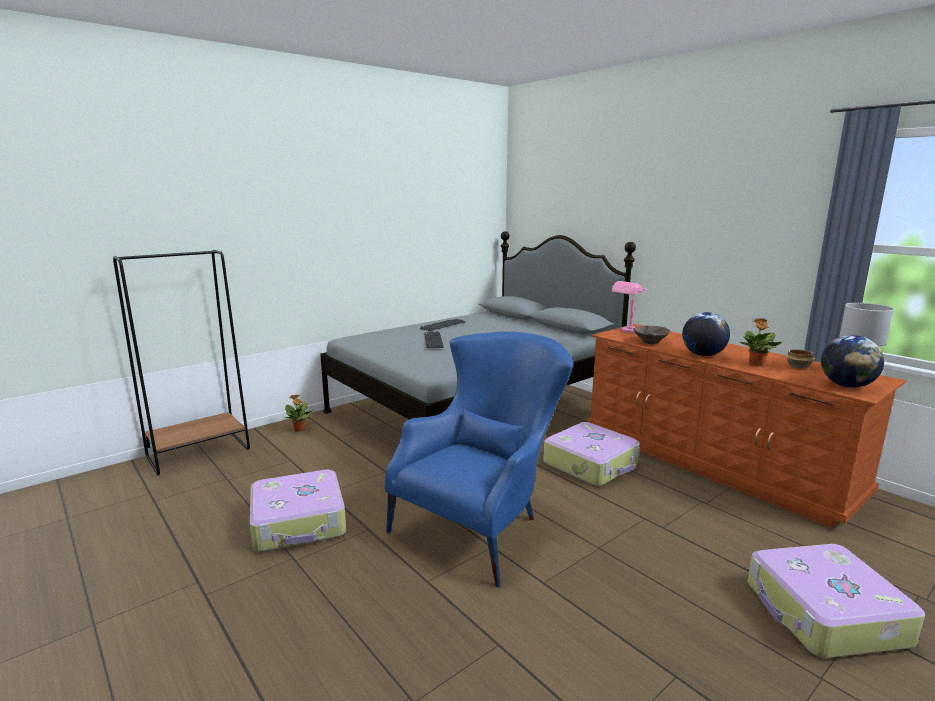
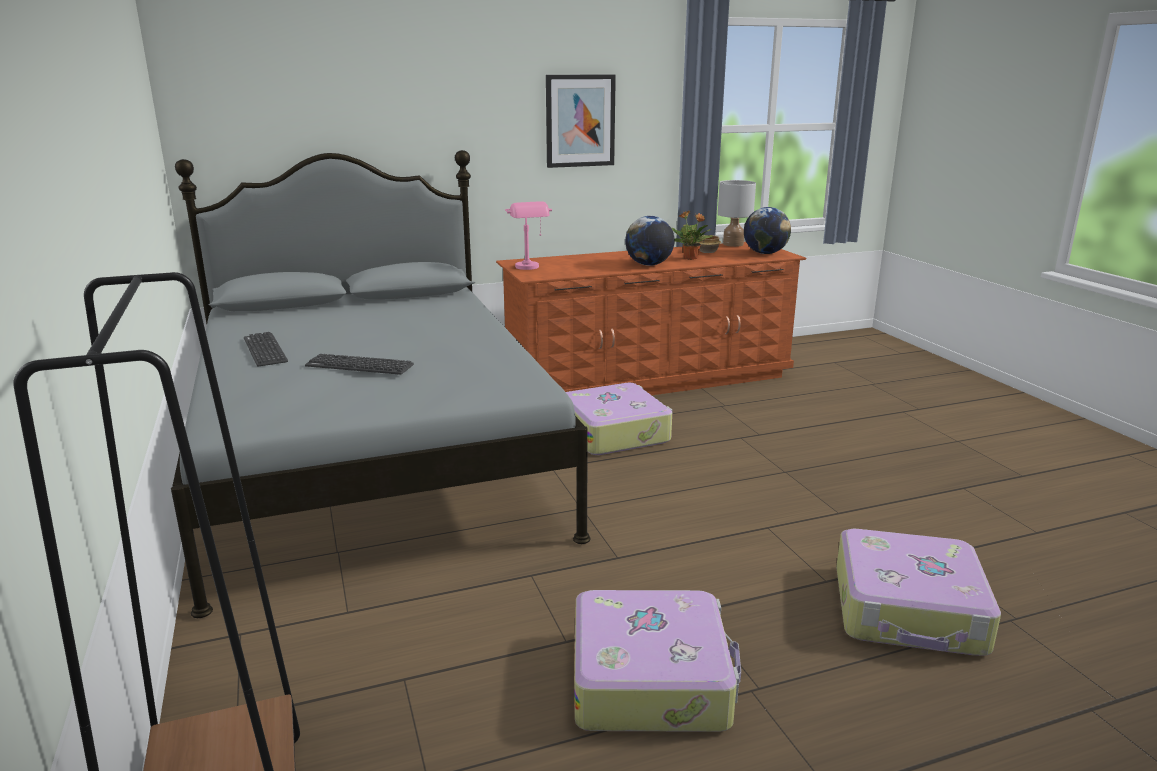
camera: 70 degrees left, 5 degrees up
(299, 430) = (255, 660): potted plant -> none
(483, 521) = (712, 522): blue armchair -> none
(650, 342) = (583, 269): brown bowl -> none
(730, 228) = (580, 121): none -> picture
(824, 614) = (890, 417): suitcase -> suitcase (909, 611)

